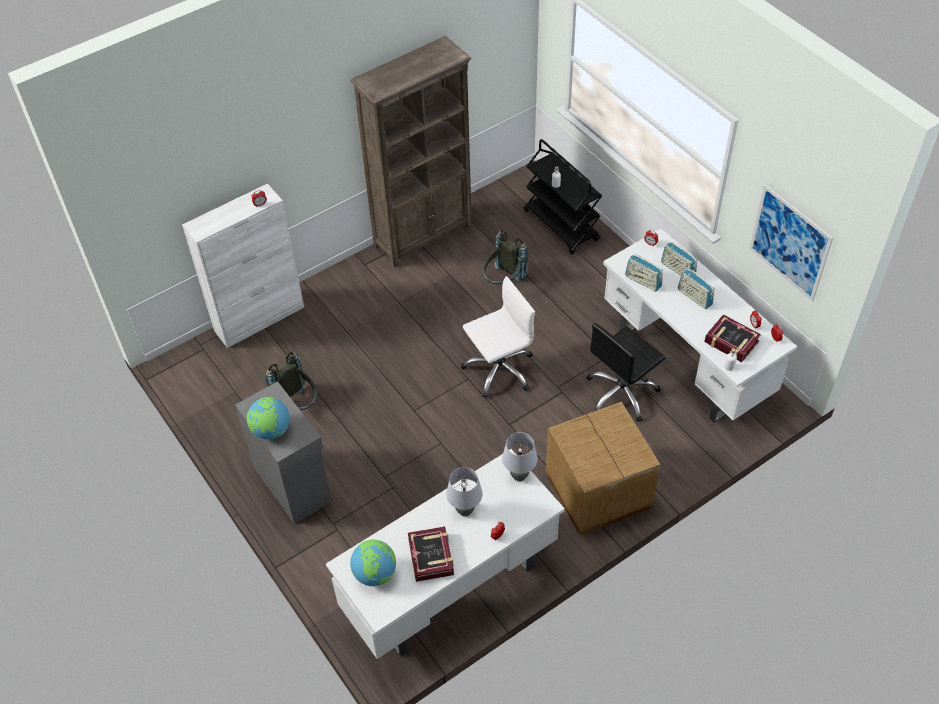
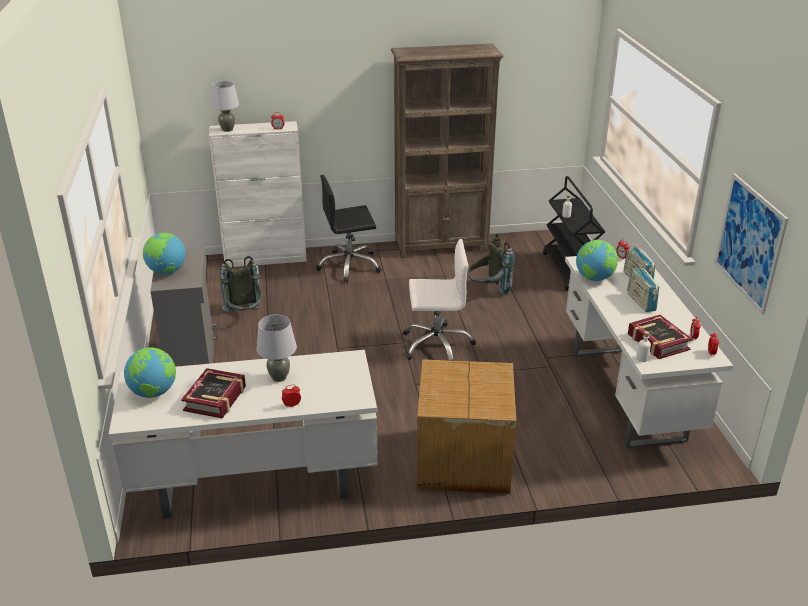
camera: 25 degrees right, 20 degrees down
(519, 476) = (354, 370): grey table lamp -> grey table lamp (227, 130)
(621, 393) = (543, 396): black office chair -> black office chair (349, 266)
(643, 281) = (594, 278): radio -> globe

